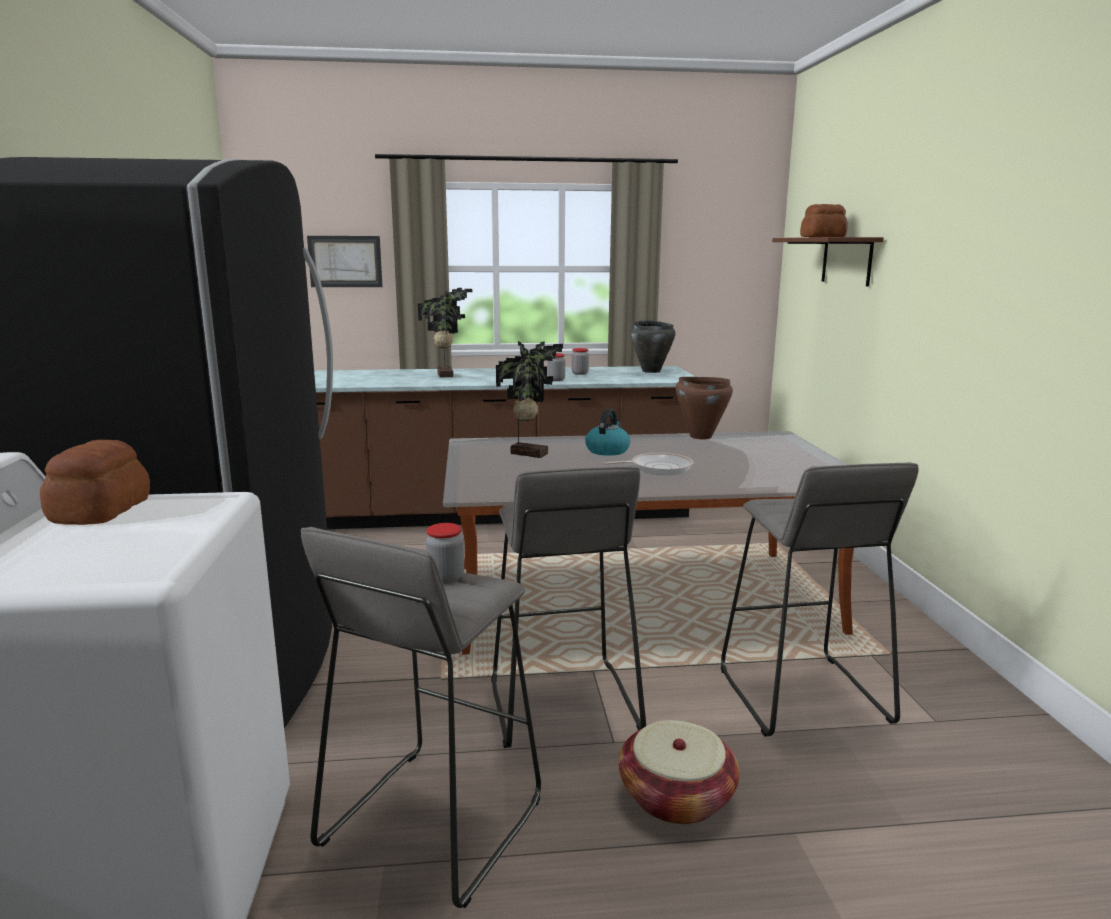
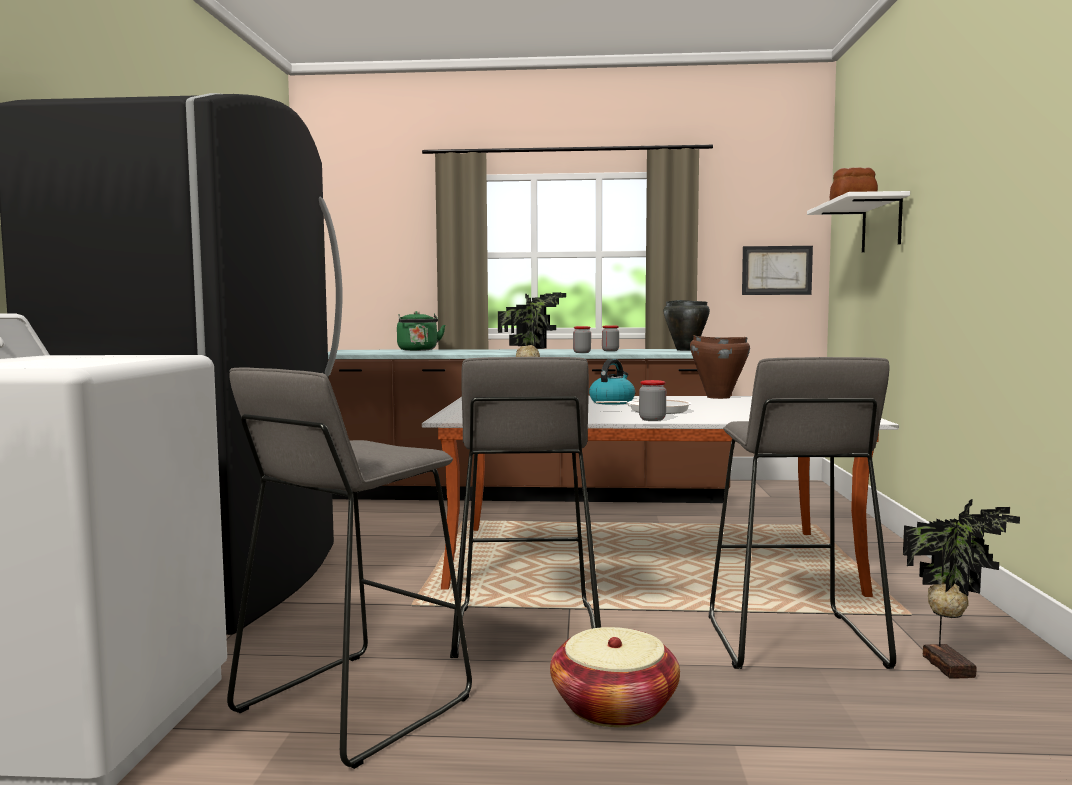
camera: 10 degrees right, 10 degrees down
(102, 511) = (71, 357): bread -> none
(345, 261) = (393, 249): picture -> picture (776, 270)
(383, 373) = (418, 350): none -> green kettle
(446, 578) = (377, 446): jar -> jar (652, 419)
(447, 375) = (478, 351): potted plant -> potted plant (951, 666)
(846, 261) = (881, 225): brown shelf -> white shelf

